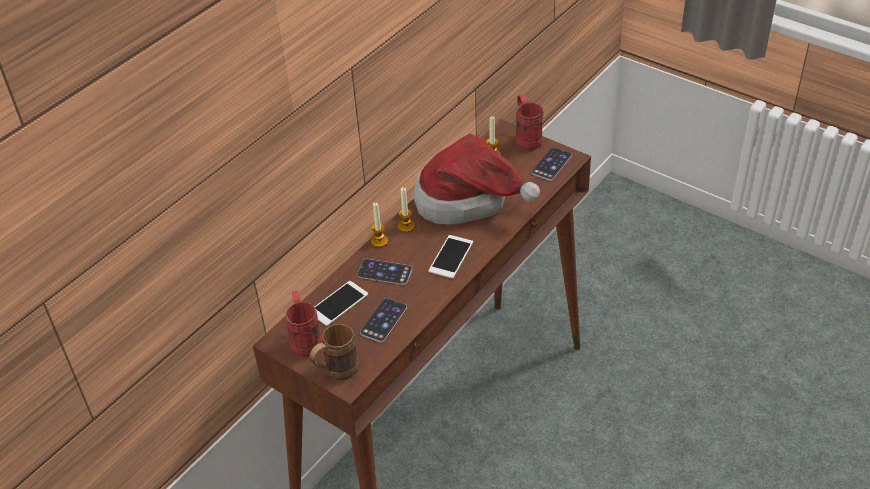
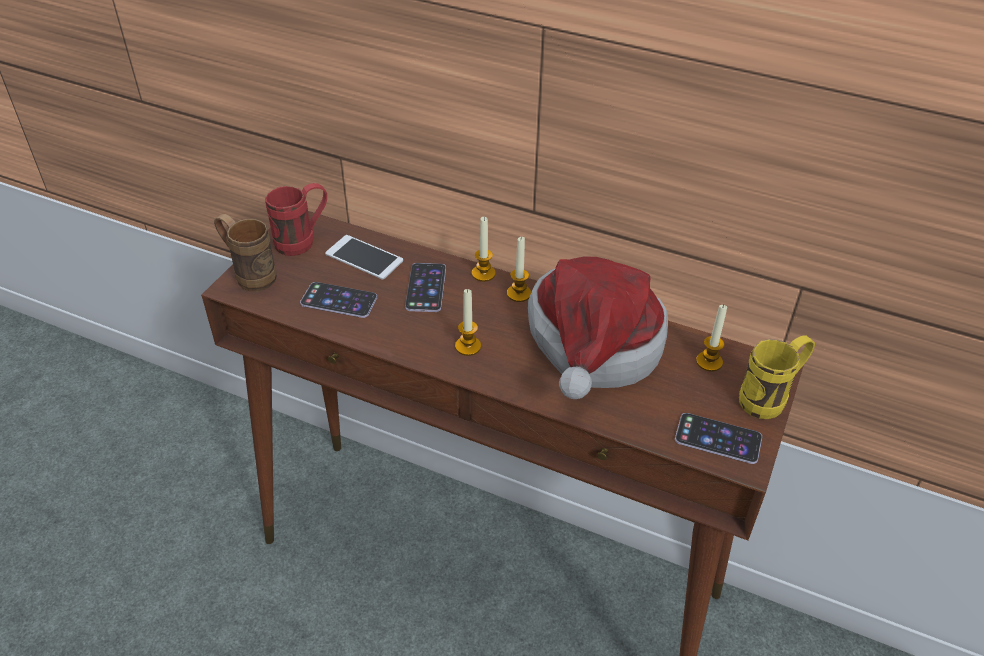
camera: 75 degrees right, 0 degrees up
(451, 257) = (468, 346): phone -> candle
(526, 138) = (770, 398): red mug -> yellow mug

